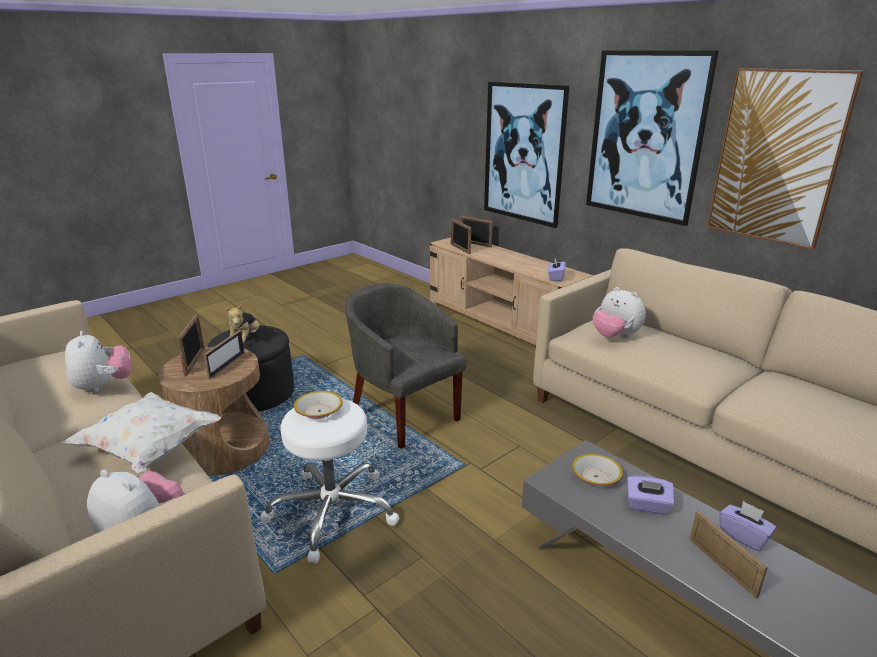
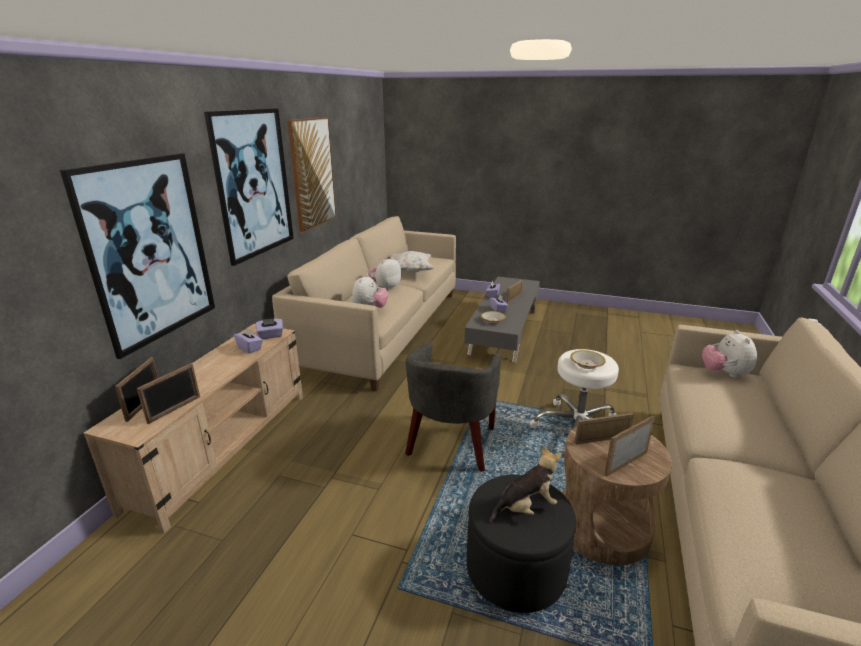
camera: 120 degrees left, 0 degrees up
(103, 386) = (731, 482): plush toy -> plush toy (385, 287)
(151, 449) = (706, 403): white pillow -> white pillow (411, 271)
(535, 270) = (250, 348): none -> purple tissue box

